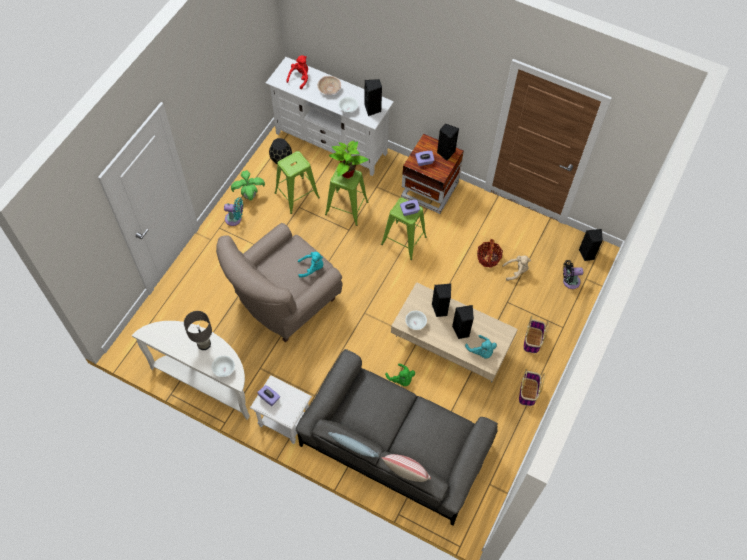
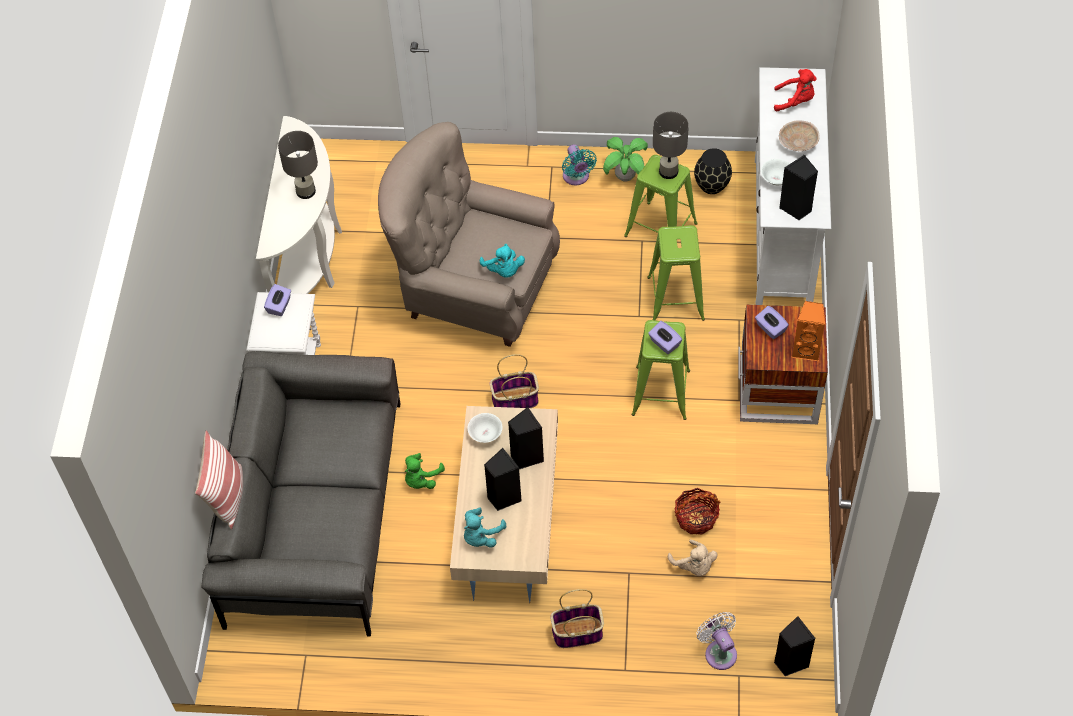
camera: 70 degrees right, 5 degrees down
(224, 369) = (279, 227): white bowl -> none
(294, 161) = (668, 171): none -> grey table lamp
(347, 173) = (686, 241): potted plant -> none
(353, 450) = (236, 422): blue pillow -> none
(445, 152) = (806, 350): black speaker -> orange speaker
(528, 392) = (481, 657): basket -> basket (514, 400)
(569, 281) = (719, 652): black fan -> white fan

